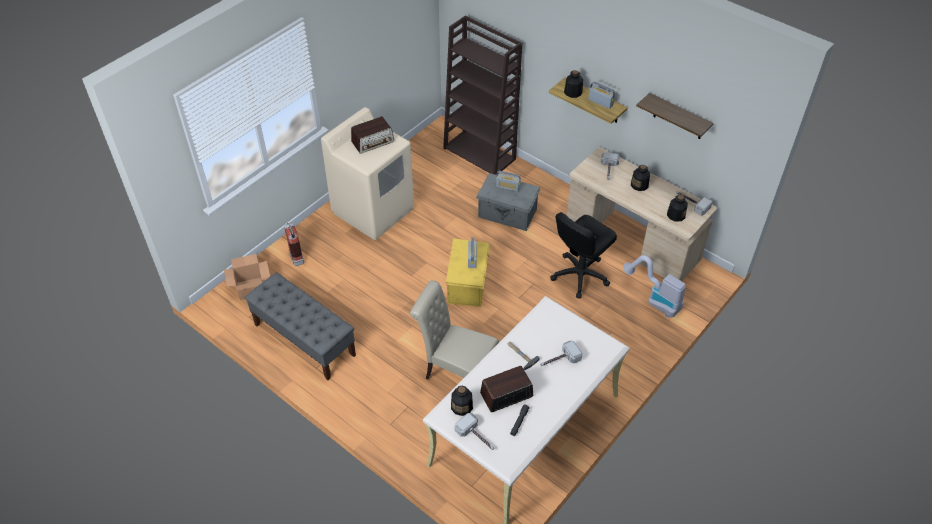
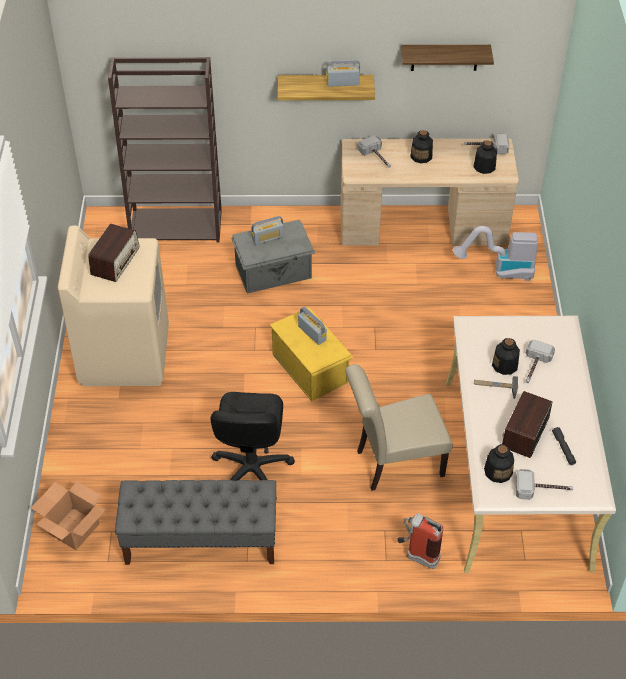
camera: 40 degrees left, 0 degrees up
(296, 256) = (88, 459): fire extinguisher -> fire extinguisher (417, 556)
(573, 92) = (304, 87): bottle -> bottle (505, 365)
(579, 275) = (409, 290): black office chair -> black office chair (251, 471)

